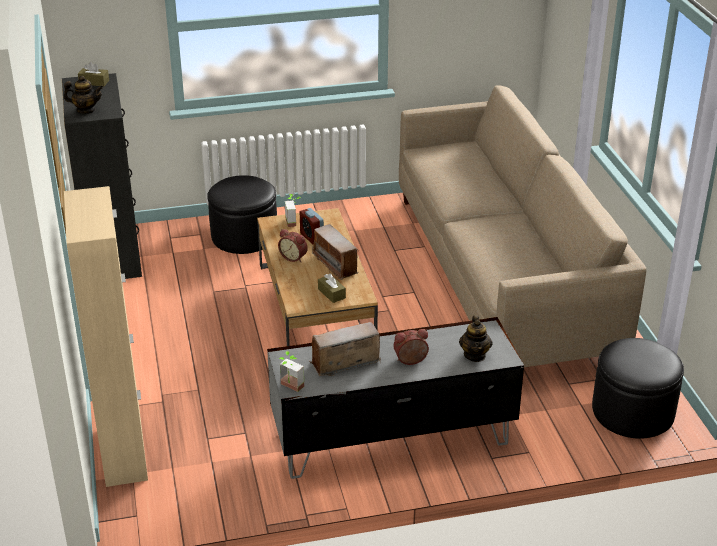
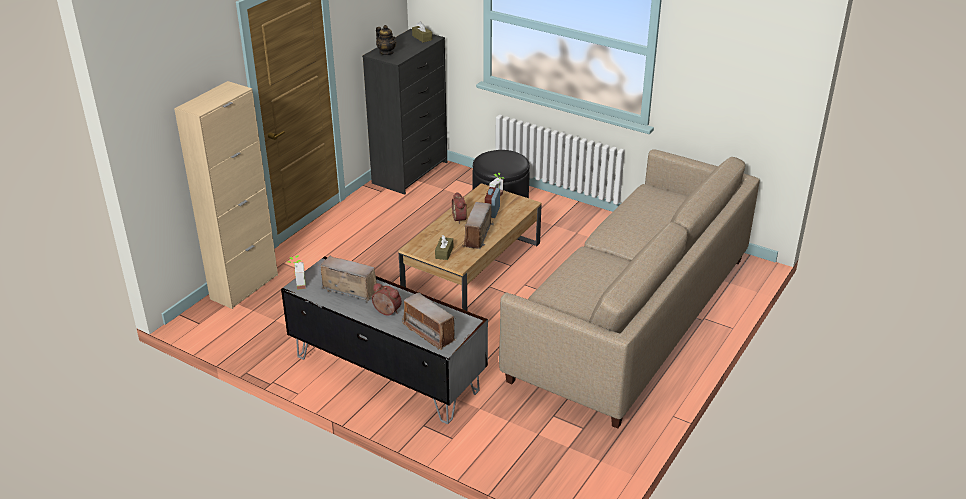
camera: 45 degrees right, 0 degrees up
(475, 355) = (429, 332): teapot -> radio
(632, 412) = (566, 463): black ottoman -> none

